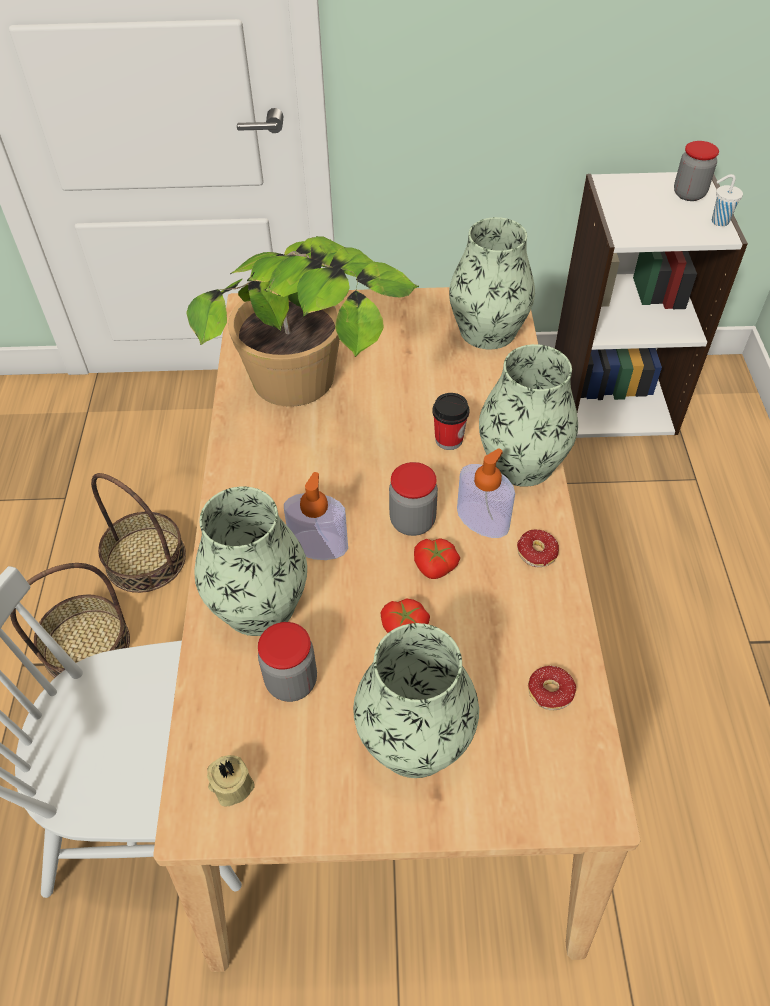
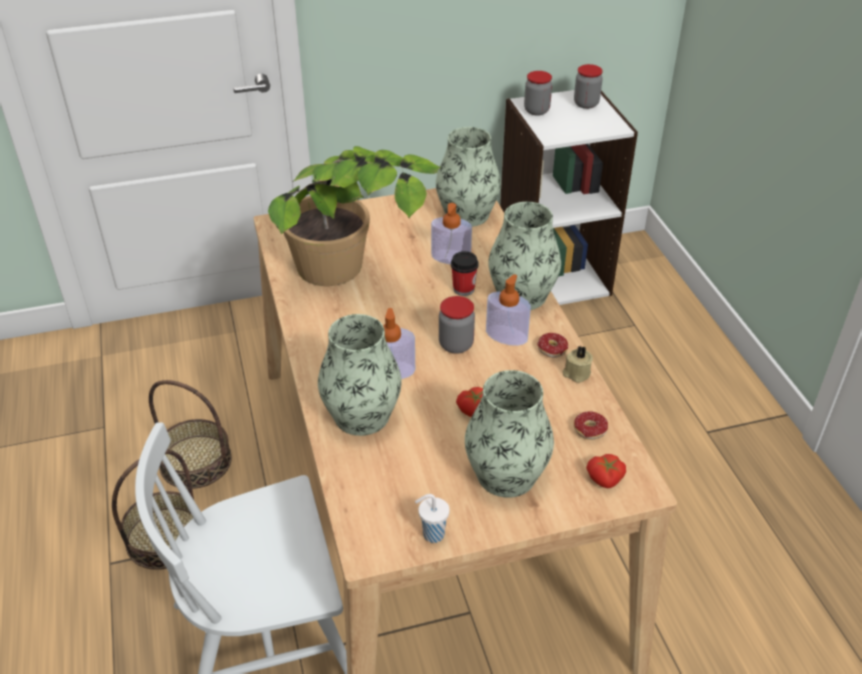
camera: 15 degrees left, 10 degrees down
(231, 785) = (385, 527): beige candle -> beige candle (576, 373)
(291, 681) = (405, 457): jar -> jar (536, 110)
(435, 567) = (483, 370): tomato -> tomato (605, 479)
(447, 390) = (451, 257): none -> soap dispenser
(718, 221) = (613, 119): white cup -> white cup (432, 534)

